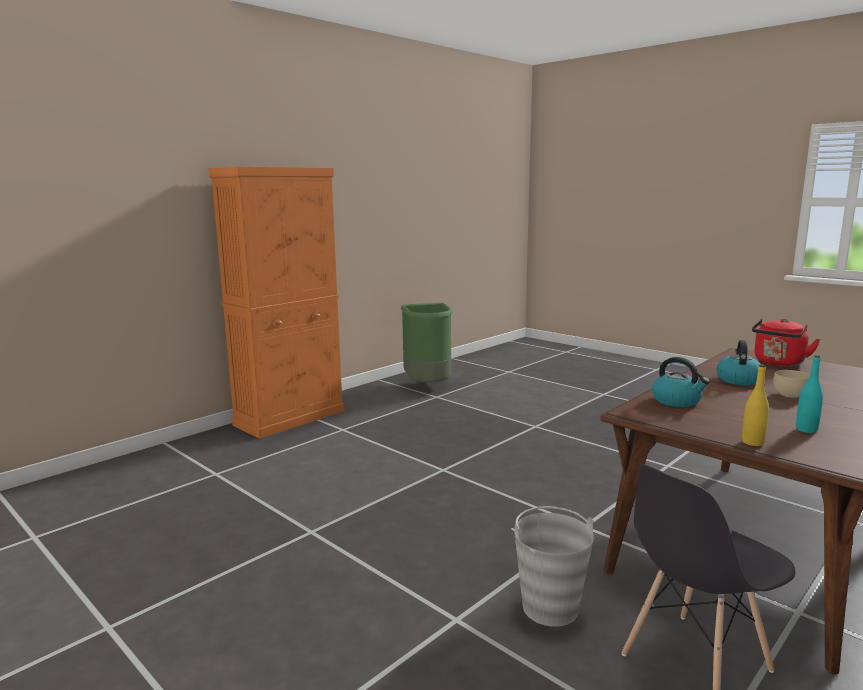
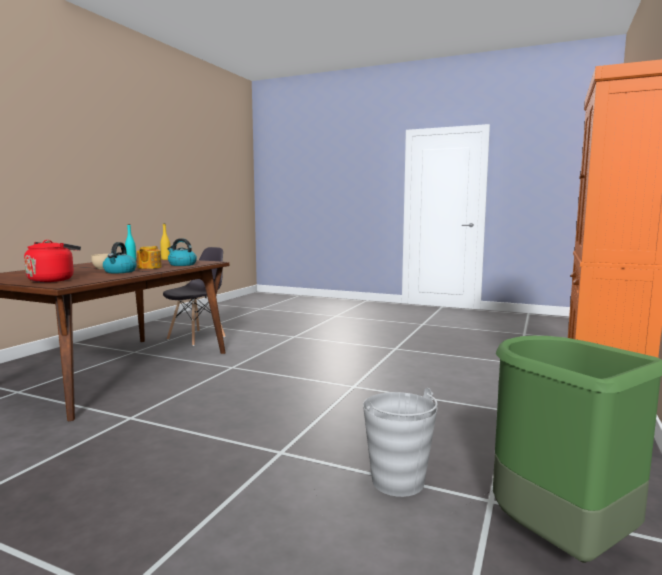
camera: 160 degrees right, 5 degrees down
(550, 607) = (254, 342): grey bucket -> grey bucket (398, 482)
(719, 392) = (149, 267): none -> teapot

